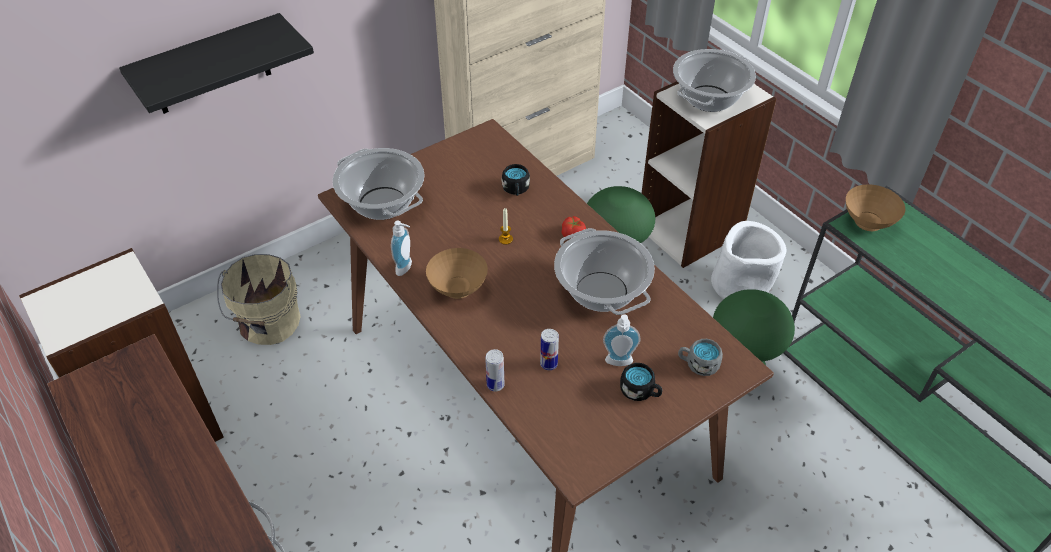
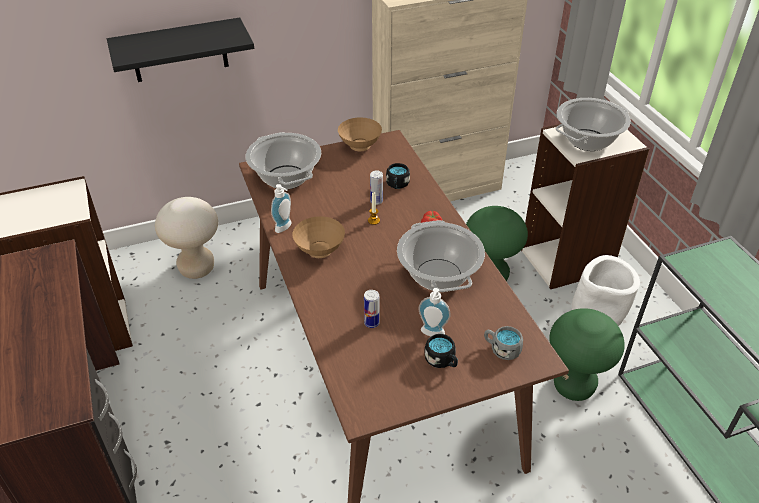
camera: 15 degrees right, 5 degrees down
(268, 323) = (197, 268): beige bucket -> beige stool
(495, 385) = (321, 330): can -> can (376, 201)
(867, 223) = (701, 262): brown bowl -> brown bowl (360, 146)

